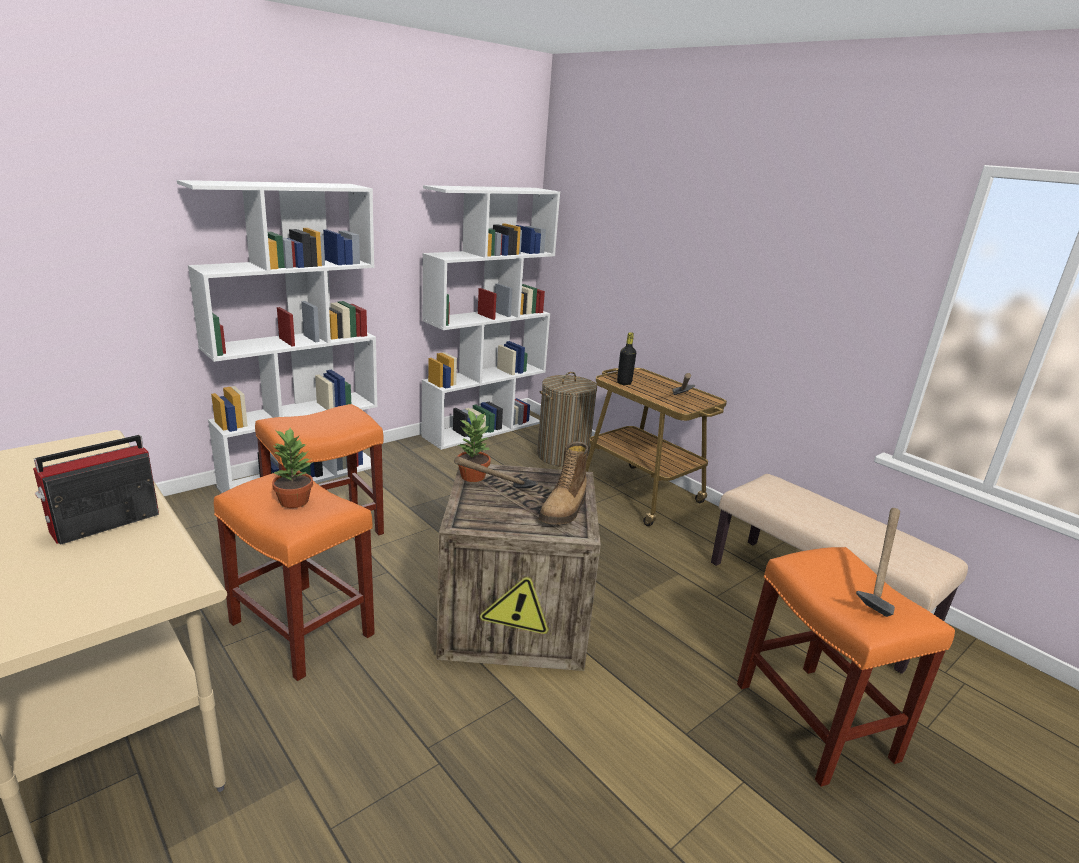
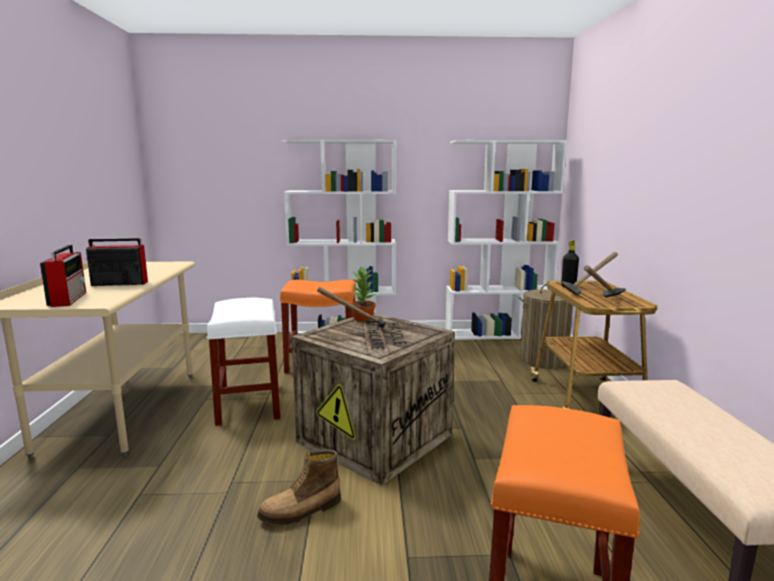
camera: 40 degrees right, 10 degrees down
(91, 589) = (68, 299): none -> radio
(293, 501) = (241, 308): potted plant -> none
(303, 629) = (249, 404): orange stool -> white stool
(564, 509) = (392, 343): boot -> boot (301, 511)
(873, 590) = (574, 446): hammer -> hammer (587, 292)

